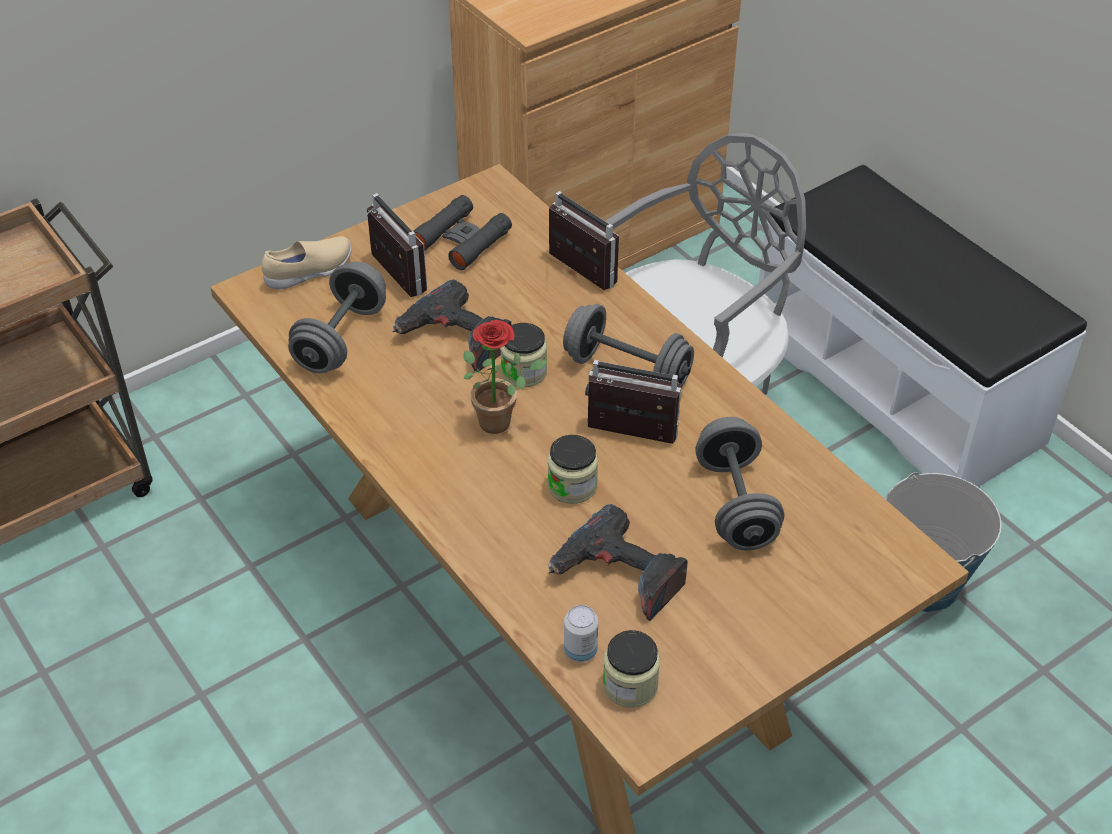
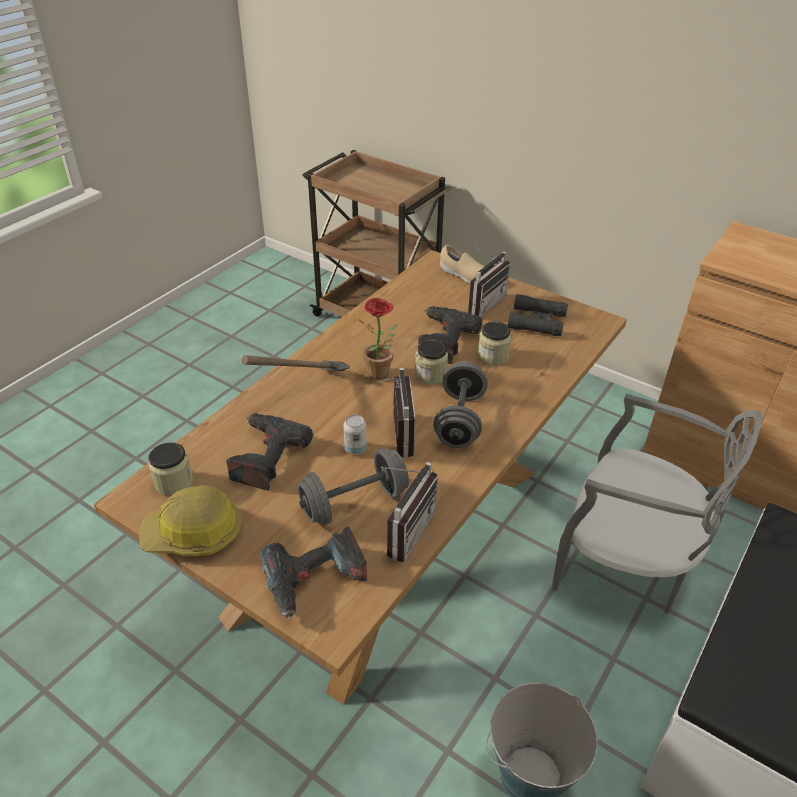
camera: 70 degrees right, 5 degrees down
(341, 339) = (416, 300): grey dumbbell -> none
(495, 511) = (302, 391): none -> hammer
(572, 486) = (337, 419): jar -> jar (493, 356)
(574, 273) = (541, 375): radio -> radio (403, 530)
(580, 651) = (197, 453): can -> can (355, 448)
(736, 673) = (194, 534): none -> hard hat
(846, 566) = (315, 580): none -> power drill

